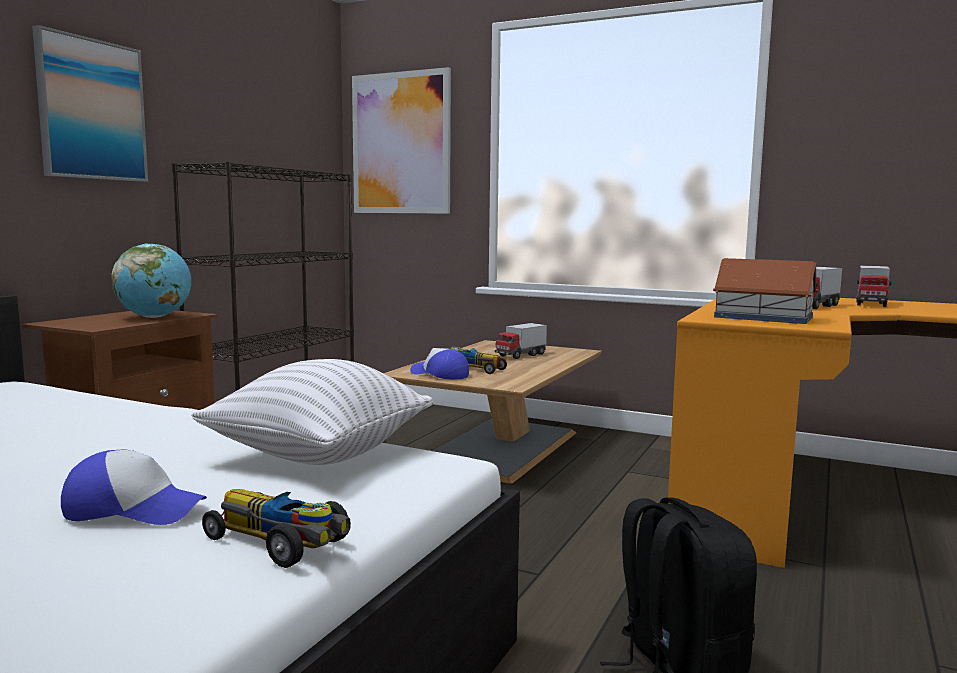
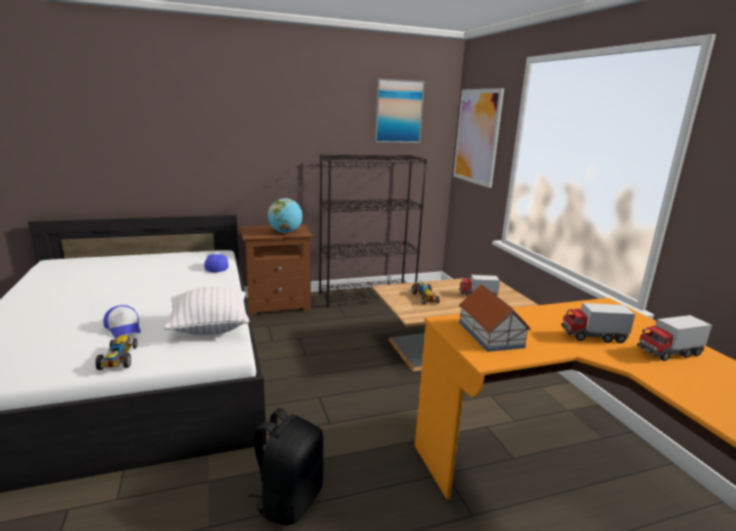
camera: 45 degrees right, 10 degrees up
(91, 110) = (280, 130): picture -> picture (398, 111)
(440, 374) = (398, 295): cap -> cap (217, 266)

